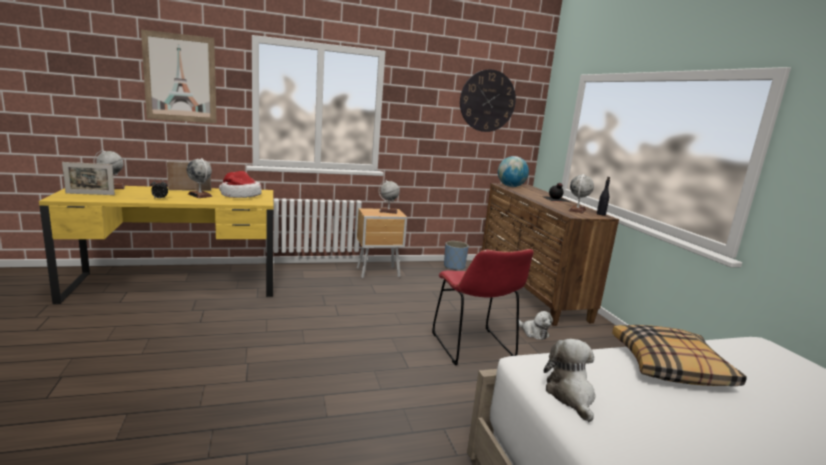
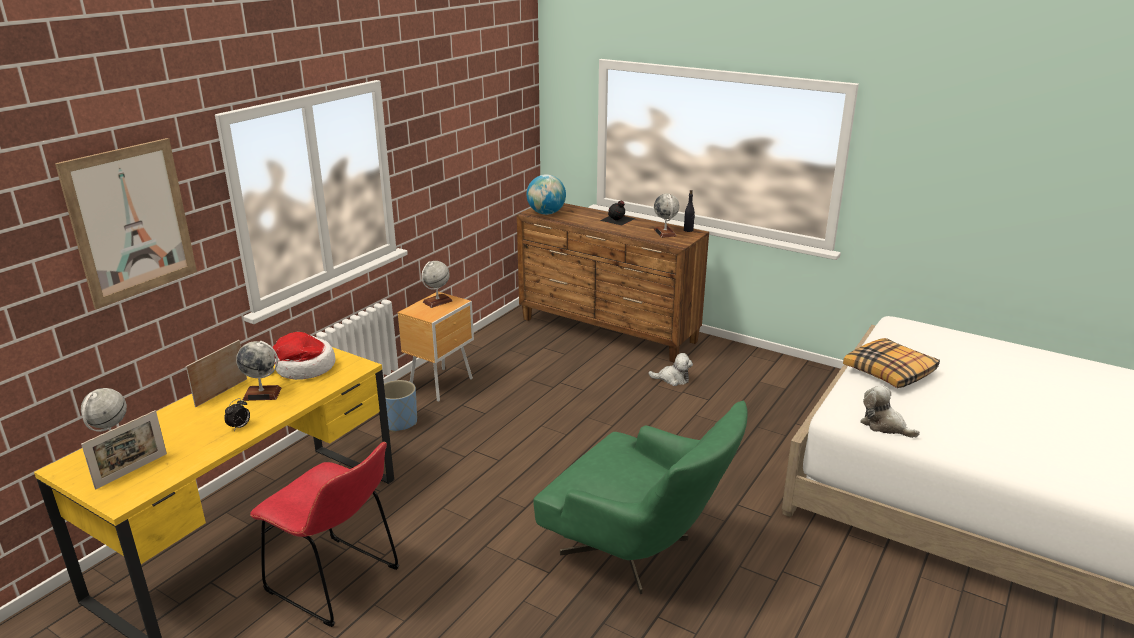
camera: 40 degrees left, 10 degrees up
(314, 408) = (638, 554): none -> green armchair
(454, 267) = (499, 335): blue planter -> blue planter (399, 422)
(474, 348) = (656, 423): red chair -> red chair (338, 582)
(487, 101) = (489, 108): wall clock -> none

